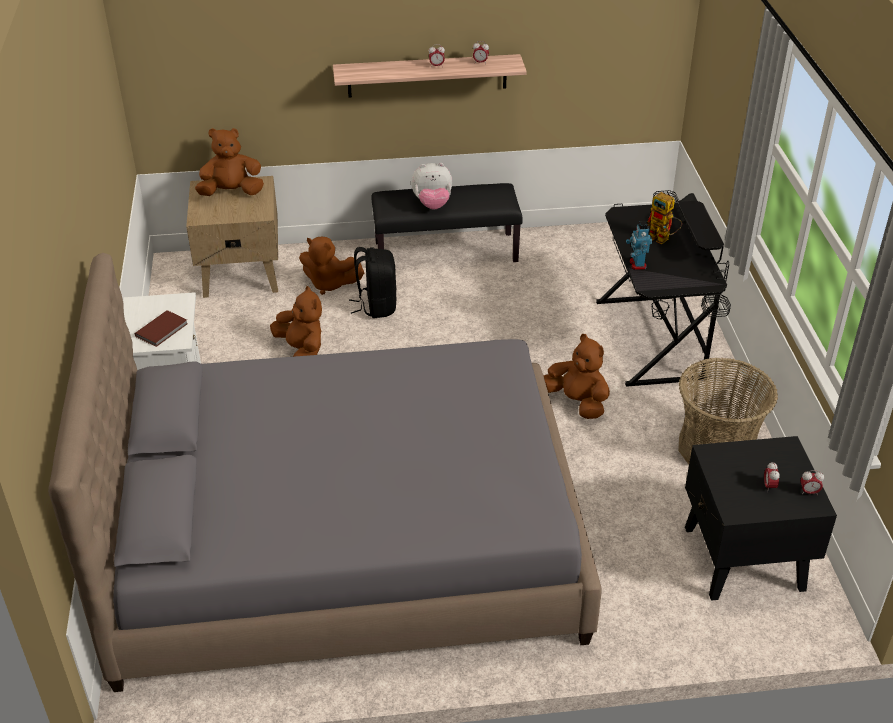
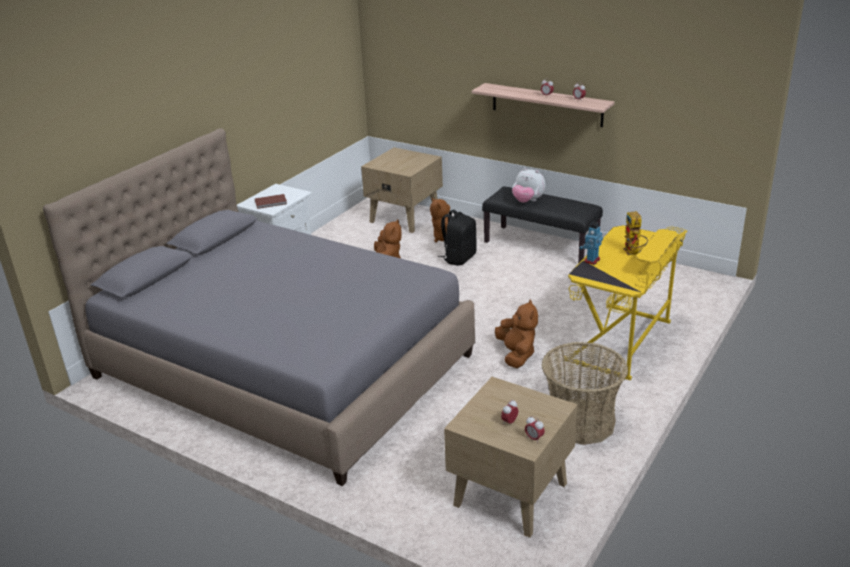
camera: 40 degrees right, 10 degrees down
(231, 192) = (407, 158): brown plush toy -> none
(654, 339) = (622, 342): black desk -> yellow desk
(744, 559) = (510, 495): black nightstand -> beige nightstand

